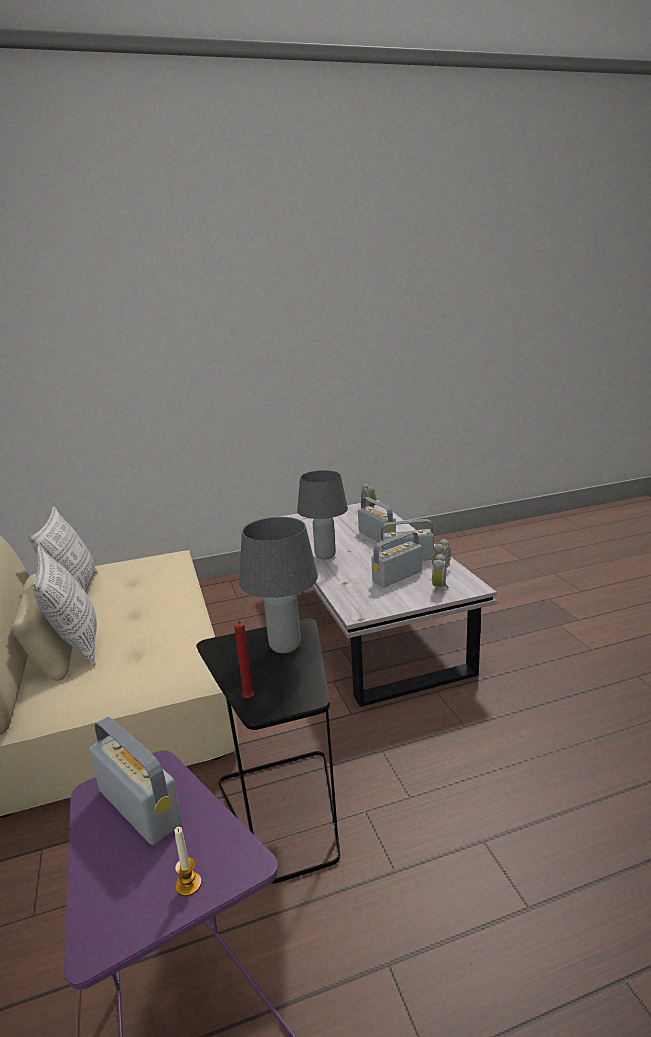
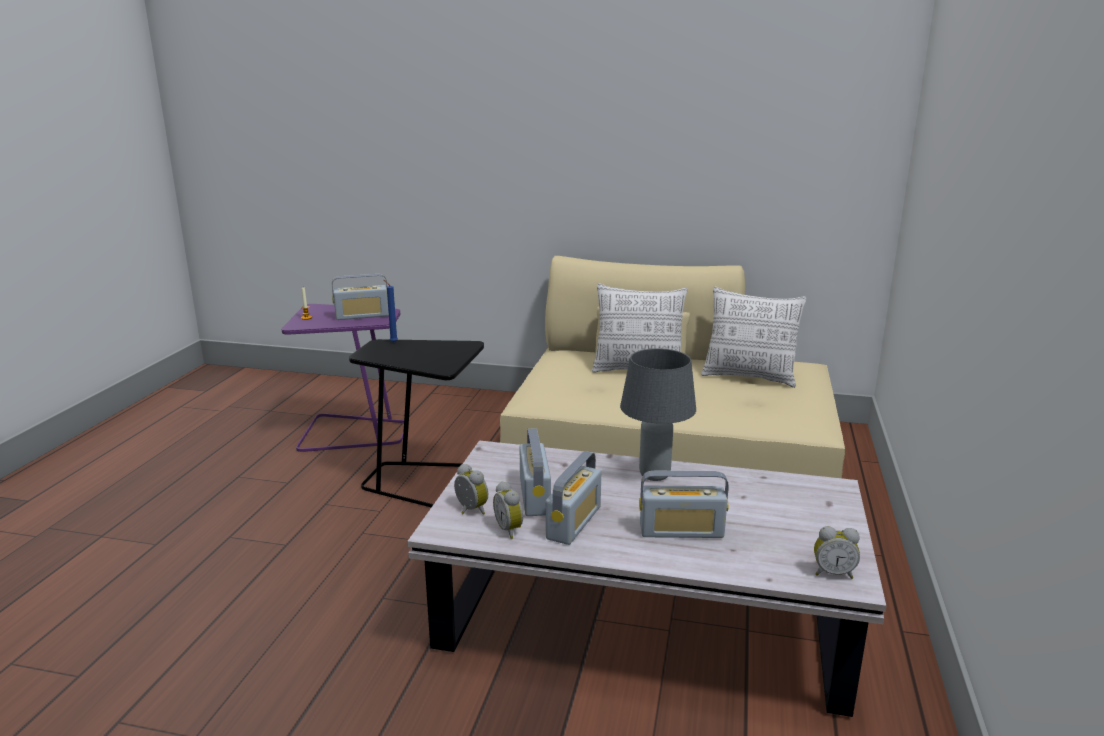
camera: 120 degrees right, 0 degrees up
(248, 700) = (392, 342): red candle -> blue candle
(285, 646) = (428, 360): grey table lamp -> none

